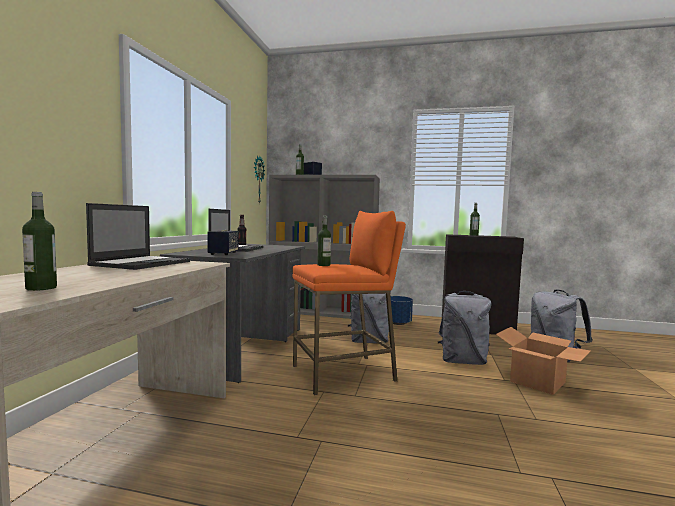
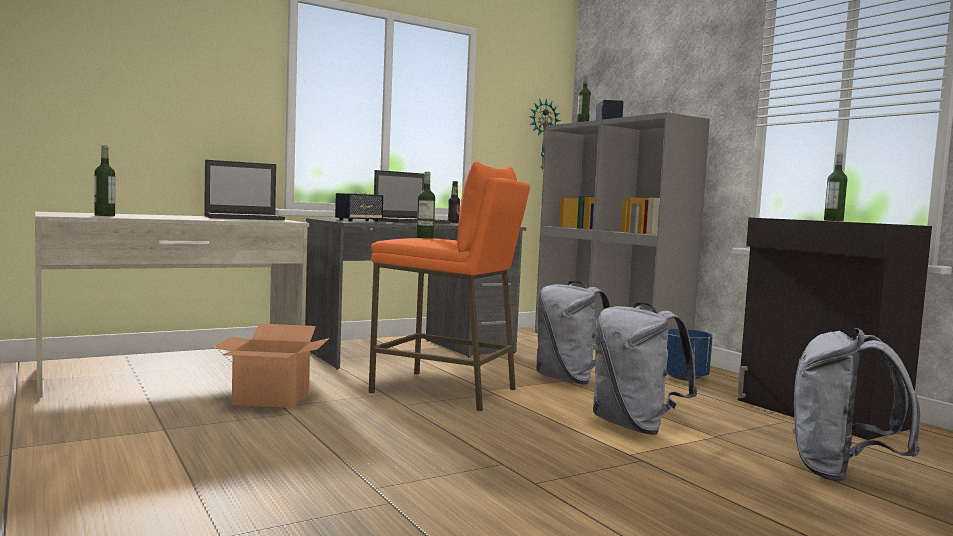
camera: 45 degrees right, 0 degrees up
(537, 381) = (679, 472): cardboard box -> cardboard box (273, 398)

